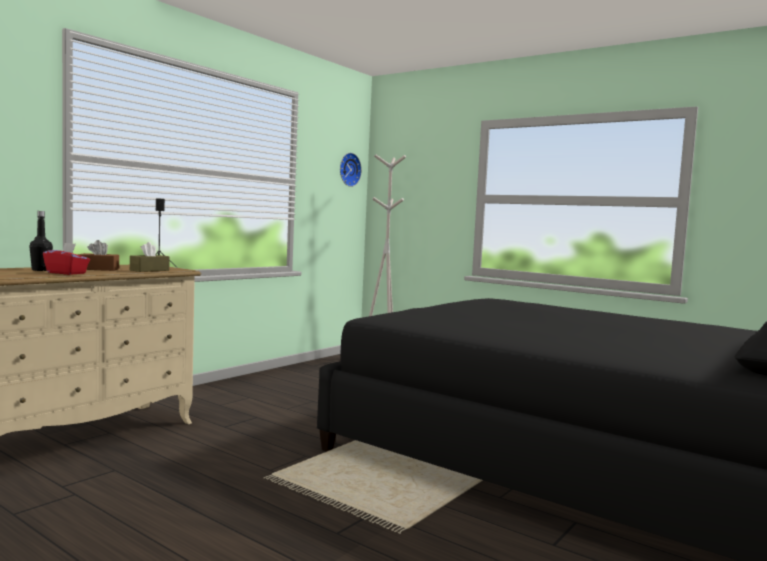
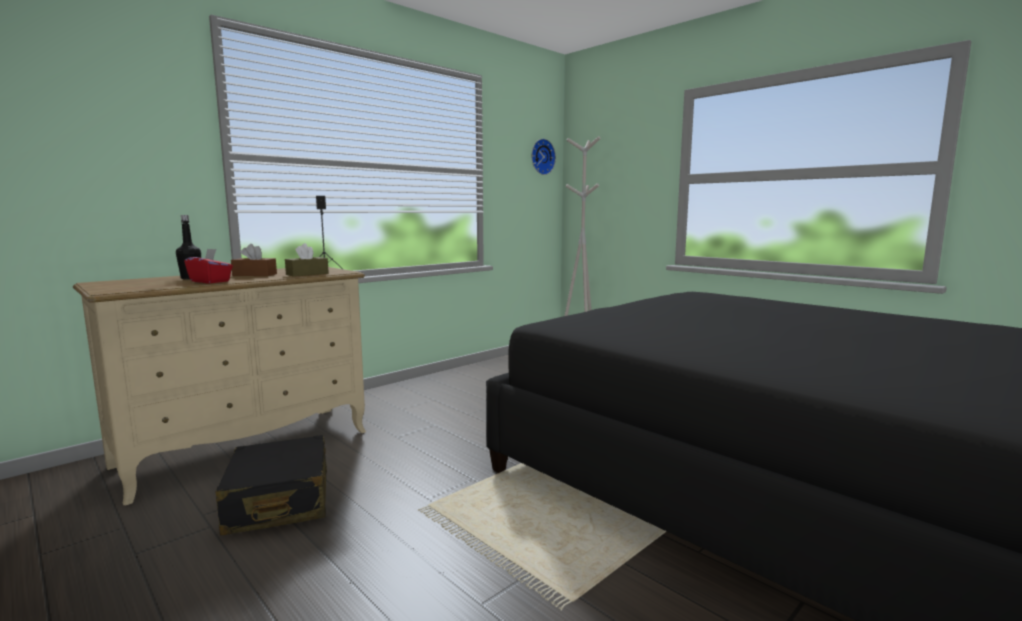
camera: 10 degrees right, 5 degrees up
(132, 475) = (279, 502): none -> black suitcase

